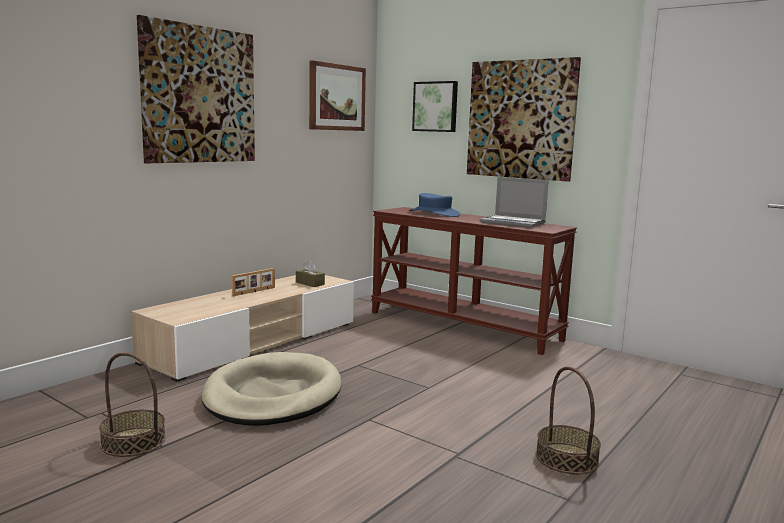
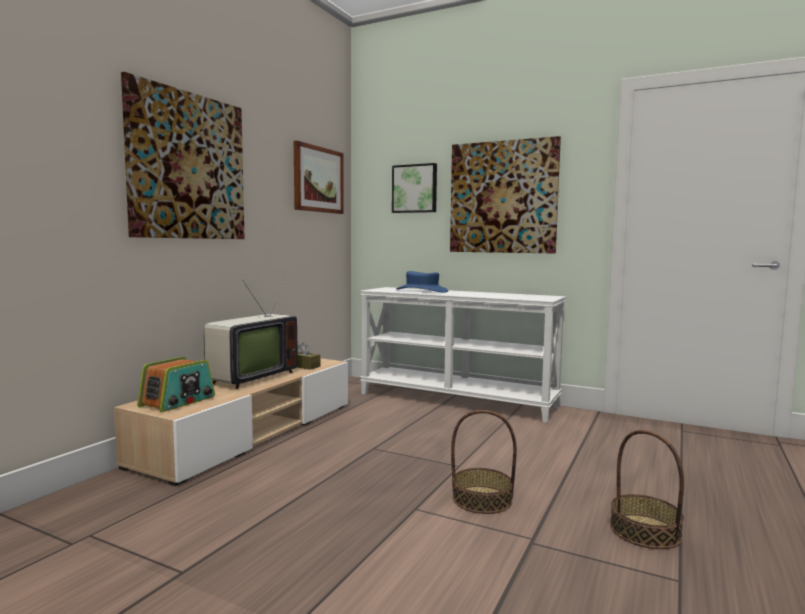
camera: 10 degrees left, 5 degrees down
(133, 442) = (142, 570): basket -> basket (482, 499)
(184, 310) = (178, 401): none -> radio
(254, 291) = (249, 377): picture frame -> television
(273, 395) = (295, 491): beige dog bed -> none
(464, 326) = (457, 400): brown console table -> white console table
(514, 223) = (506, 295): laptop -> none

